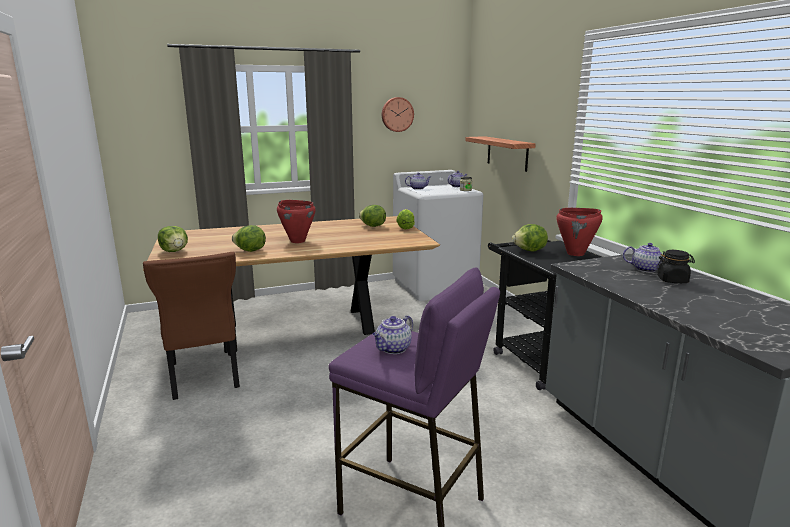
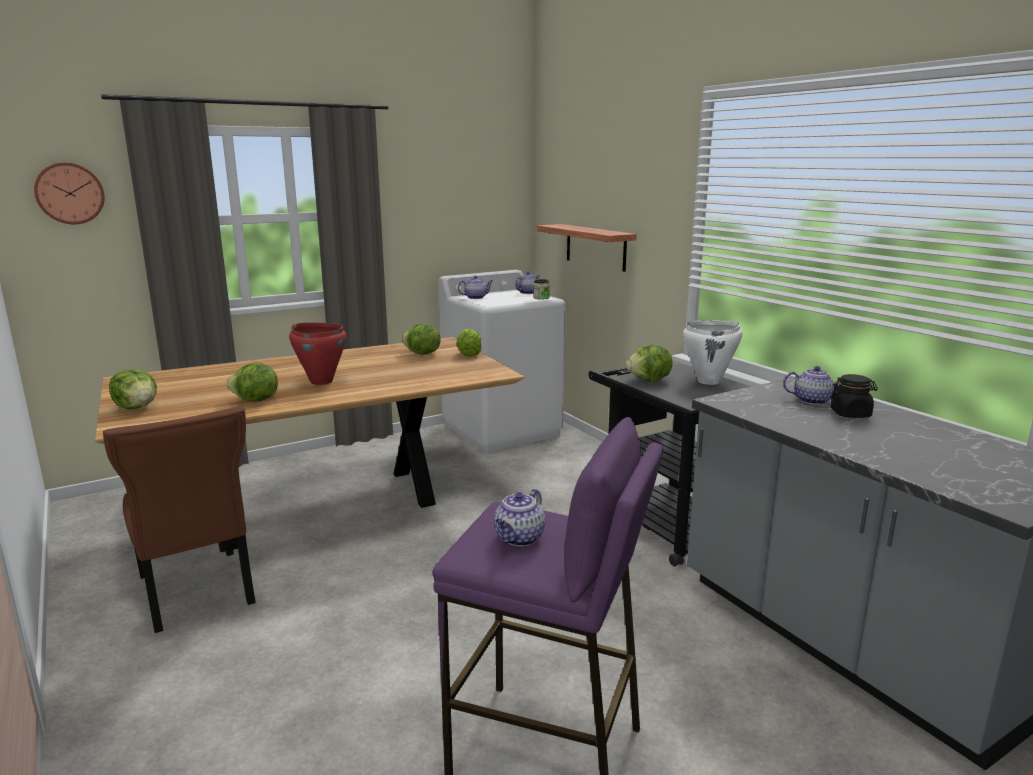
camera: 10 degrees left, 0 degrees up
(397, 114) = (440, 195): wall clock -> wall clock (69, 193)
(576, 254) = (709, 381): red cooking pot -> white cooking pot

